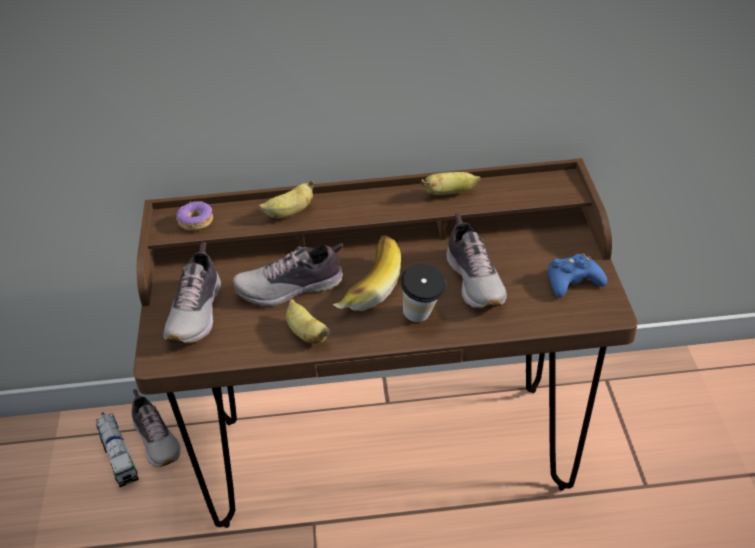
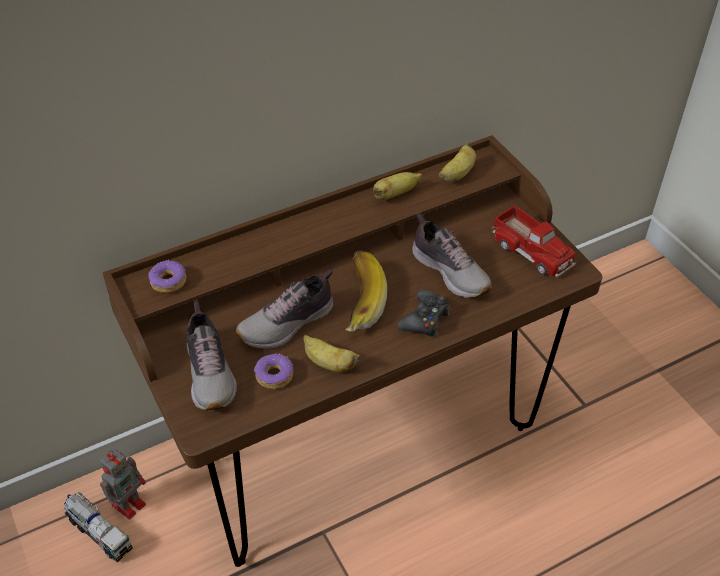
camera: 25 degrees left, 5 degrees up
(157, 440) = (130, 503): shoe -> toy robot
(250, 330) = (274, 375): none -> donut
(290, 213) = (257, 250): banana -> banana (457, 174)
(423, 318) = (425, 319): cup -> black game controller
(573, 281) = (532, 250): blue game controller -> toy truck

